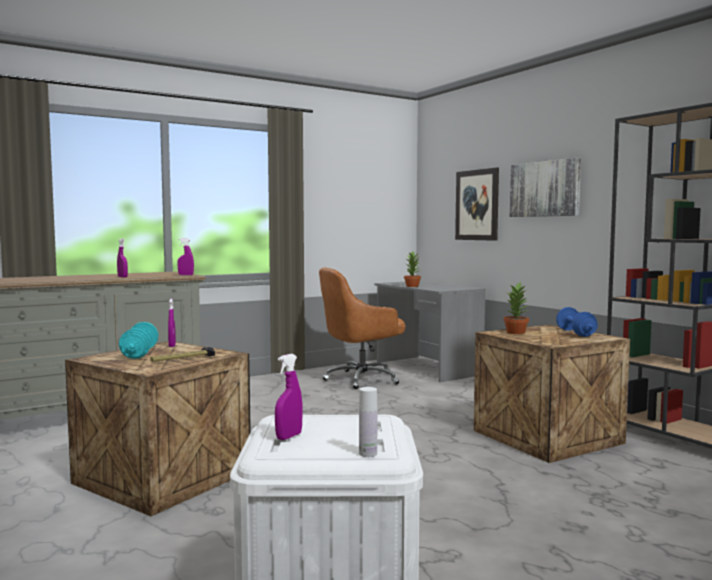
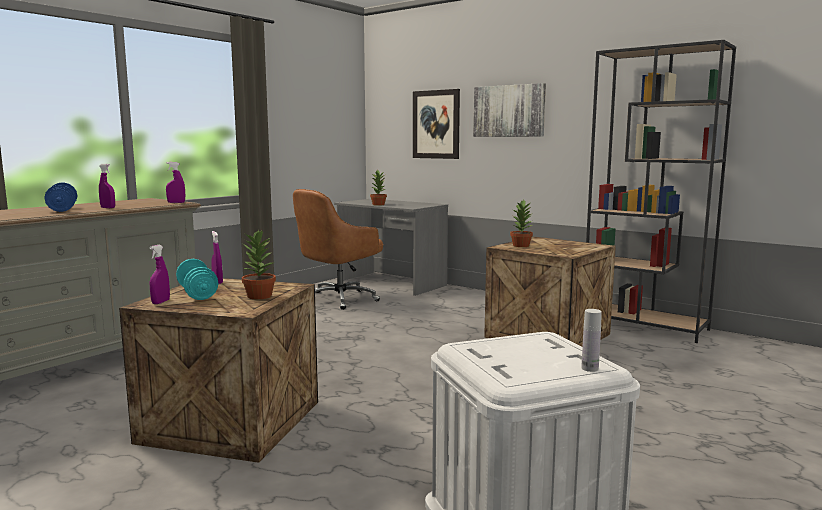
camera: 20 degrees left, 5 degrees up
(183, 359) = (259, 296): hammer -> potted plant
(289, 436) = (500, 362): purple spray bottle -> purple spray bottle (160, 302)
(575, 333) = (568, 243): blue dumbbell -> blue dumbbell (62, 209)

